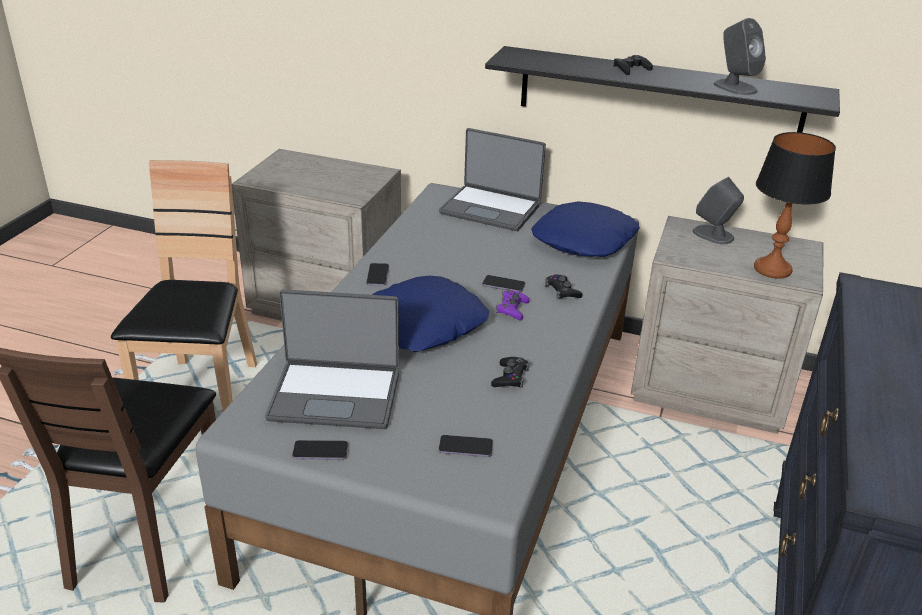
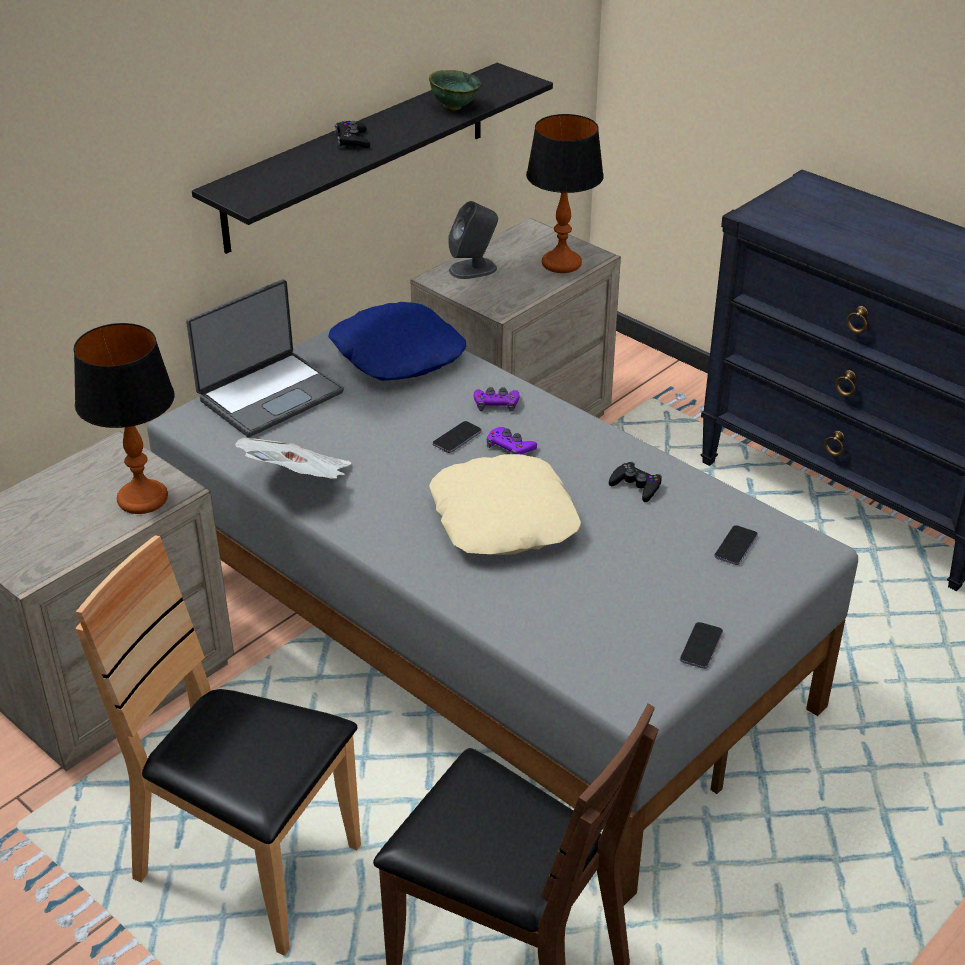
camera: 65 degrees left, 5 degrees up
(335, 395) = (606, 615): laptop -> none
(339, 191) = (142, 499): none -> table lamp
(377, 276) = (371, 526): phone -> none
(407, 240) = (299, 481): none -> newspaper
(423, 325) = (504, 518): blue pillow -> beige pillow
(562, 291) = (496, 403): black game controller -> purple game controller
(734, 87) = (454, 106): grey speaker -> green bowl

